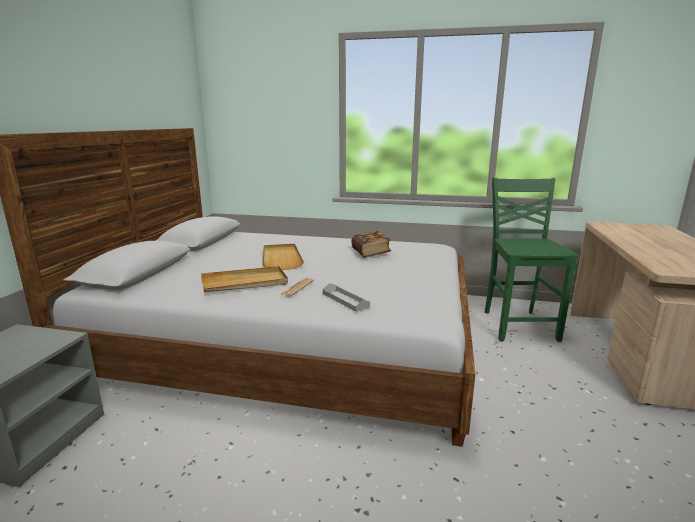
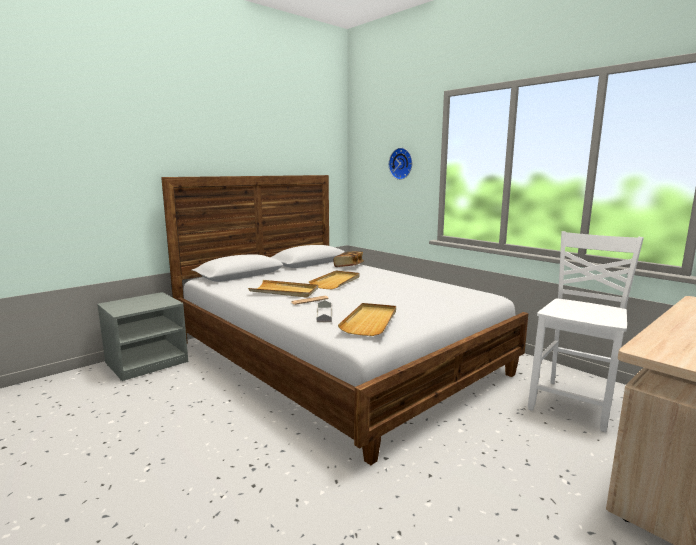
camera: 35 degrees right, 5 degrees down
(287, 114) = (402, 163): none -> wall clock
(370, 253) = (413, 290): book -> book (348, 266)
(406, 296) = (370, 321): none -> beige tray
(518, 325) = (574, 403): green chair -> white chair

